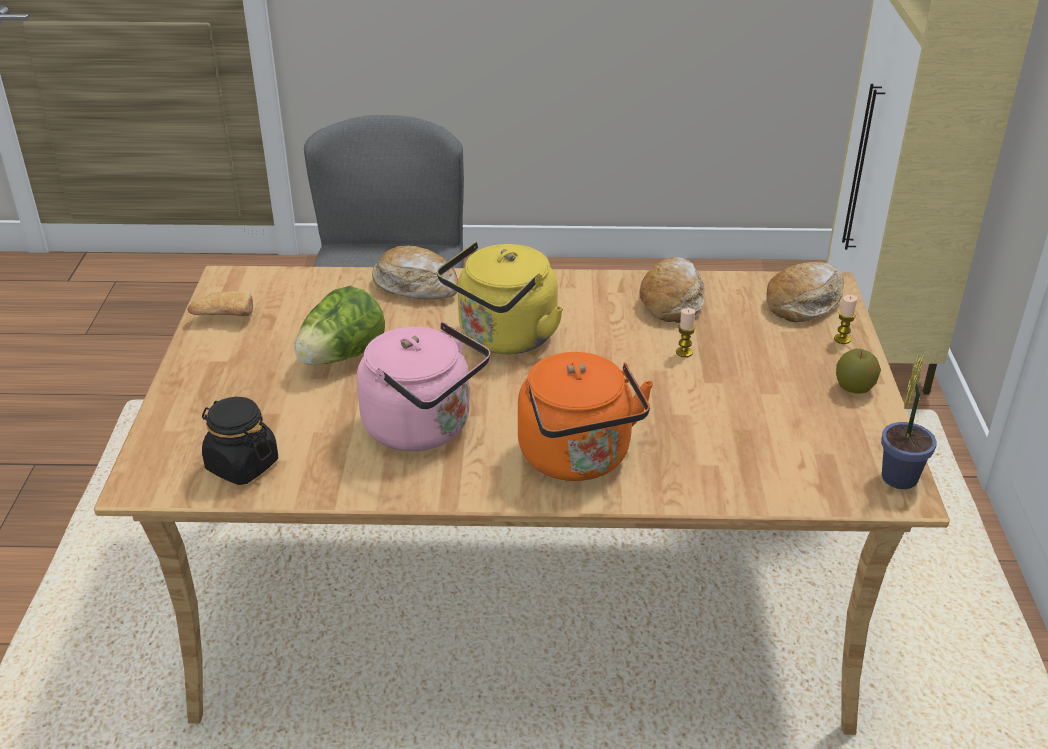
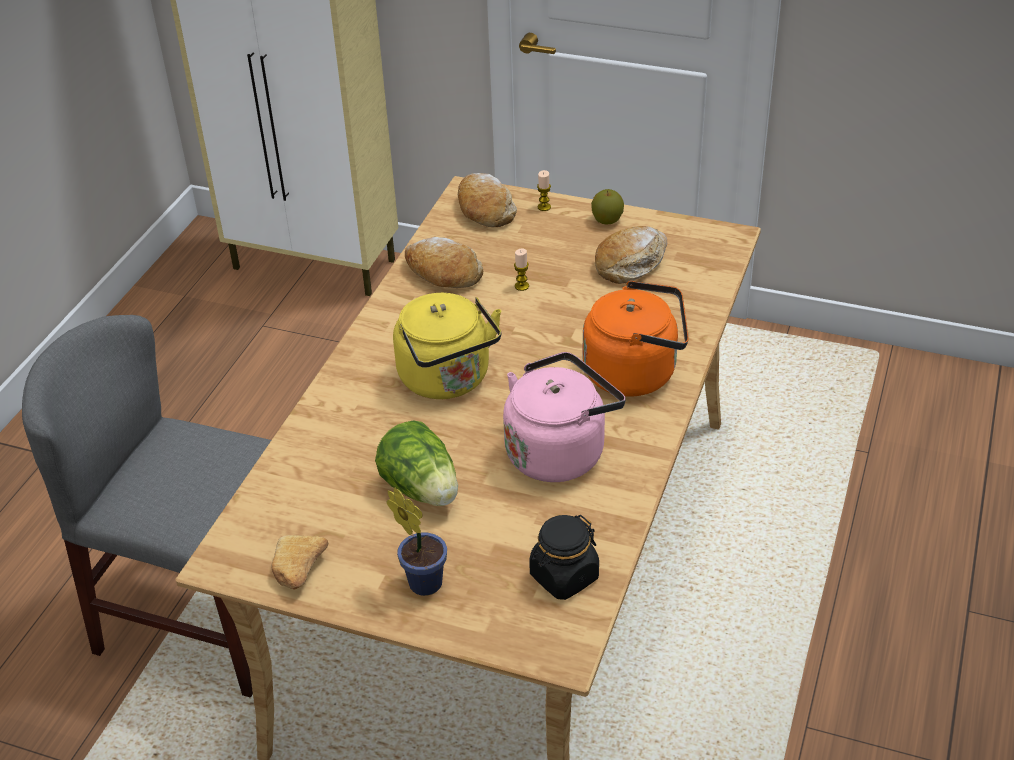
camera: 70 degrees left, 5 degrees up
(416, 286) = (325, 420): bread -> bread (631, 263)
(900, 475) = (710, 231): potted plant -> potted plant (422, 580)

